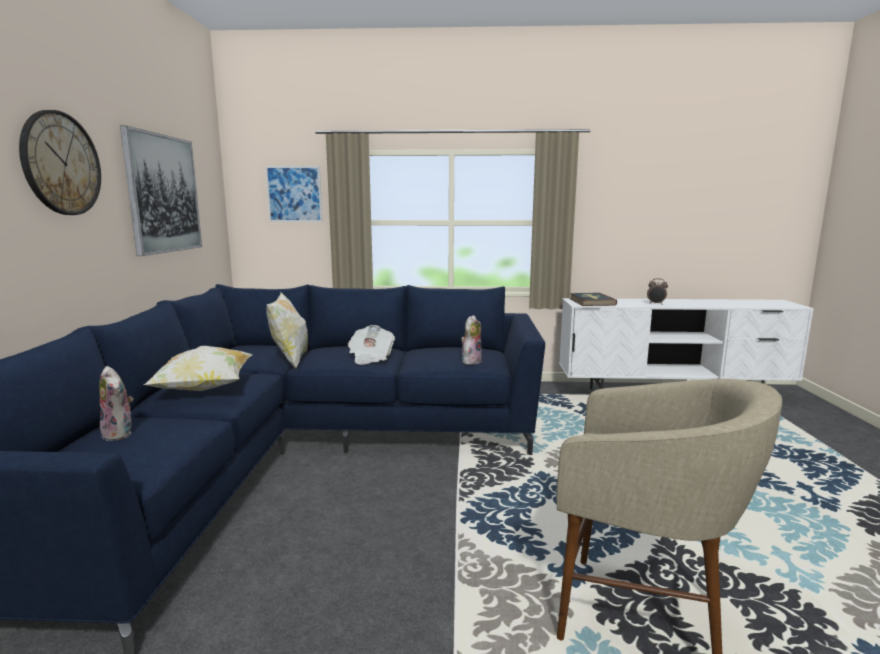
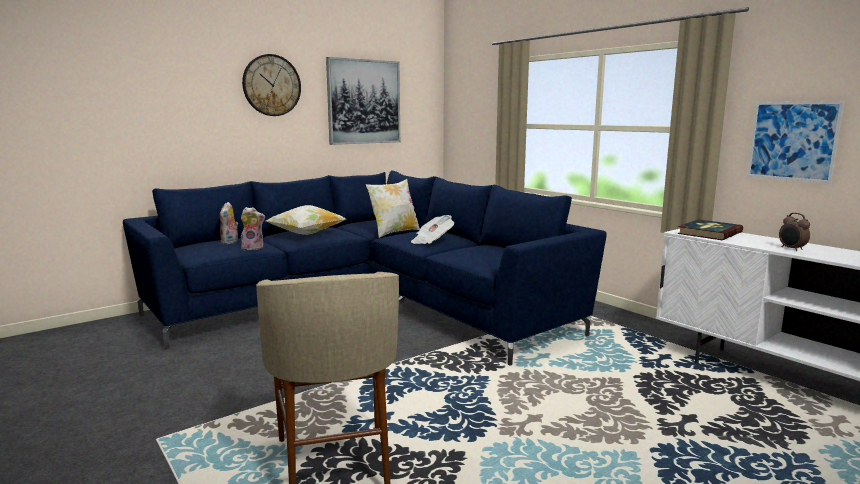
camera: 50 degrees right, 0 degrees up
(294, 194) = (482, 99): picture -> picture (792, 141)
(470, 361) = (486, 259): plush toy -> plush toy (253, 248)

